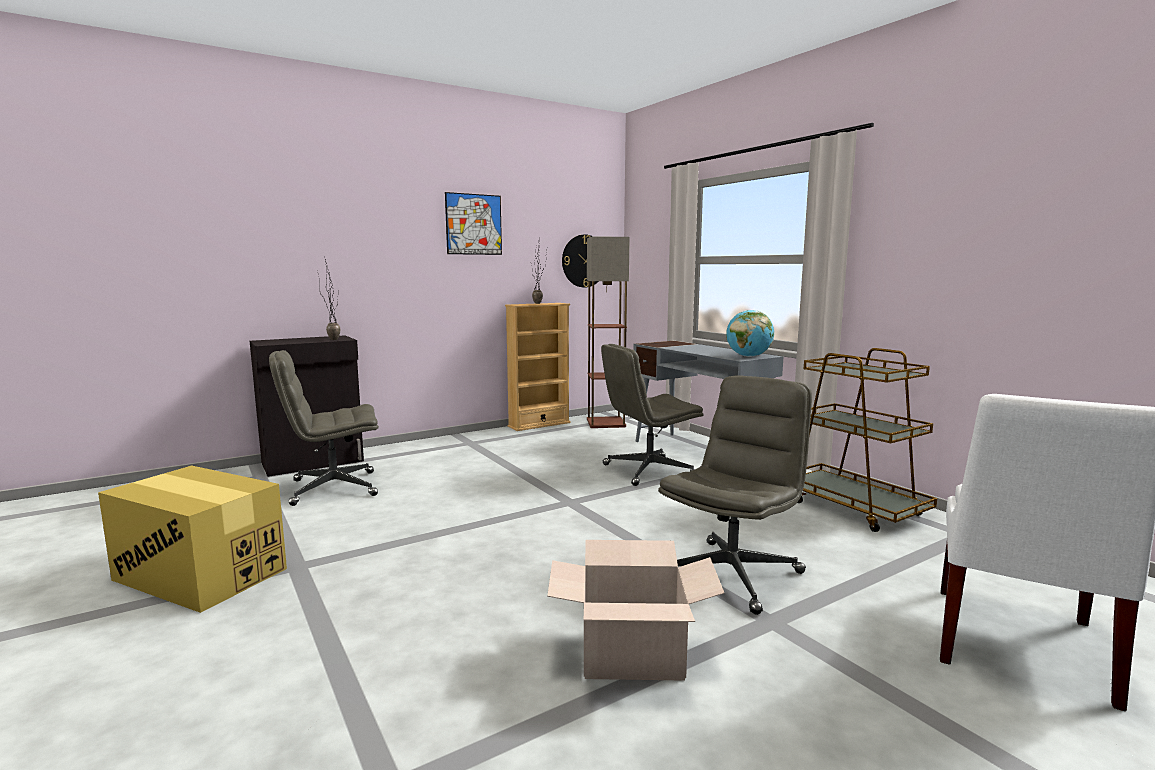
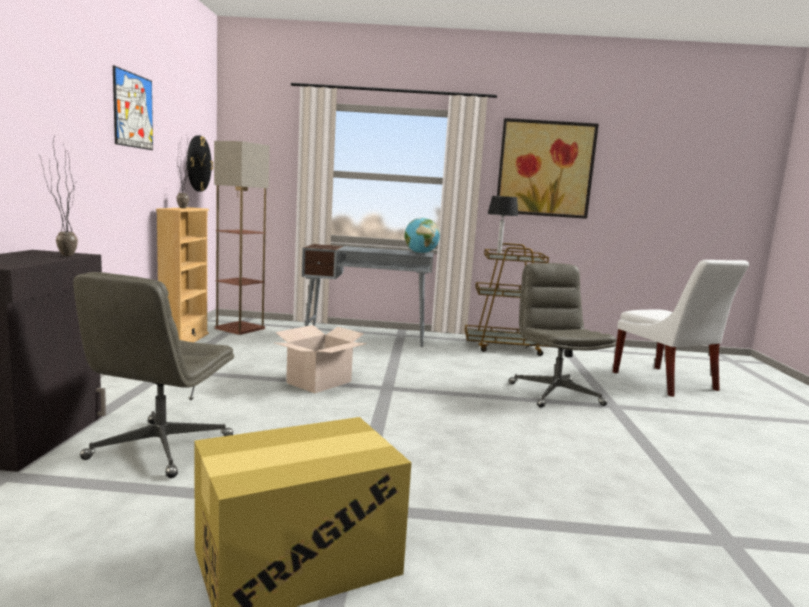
camera: 55 degrees left, 0 degrees up
(632, 654) = (623, 442): cardboard box -> cardboard box (319, 382)
(648, 471) = (370, 355): grey office chair -> none
(855, 366) = (499, 255): none -> table lamp
(963, 225) = (545, 169): none -> picture

